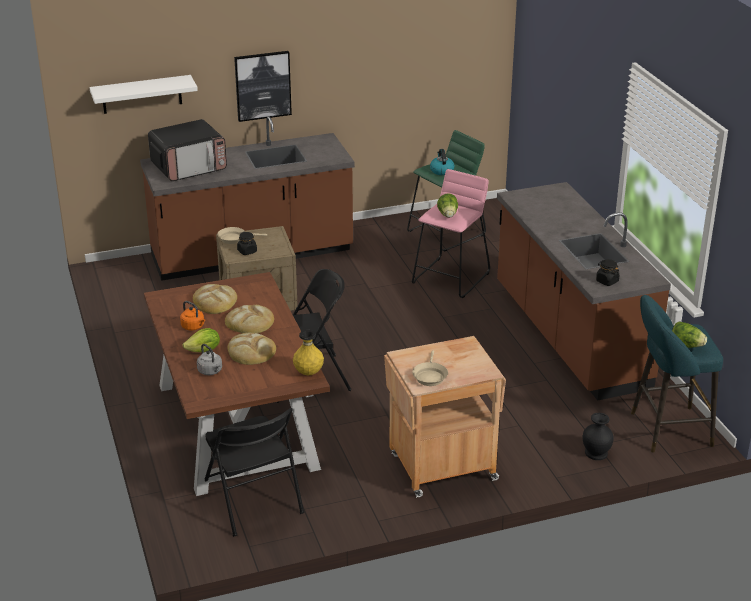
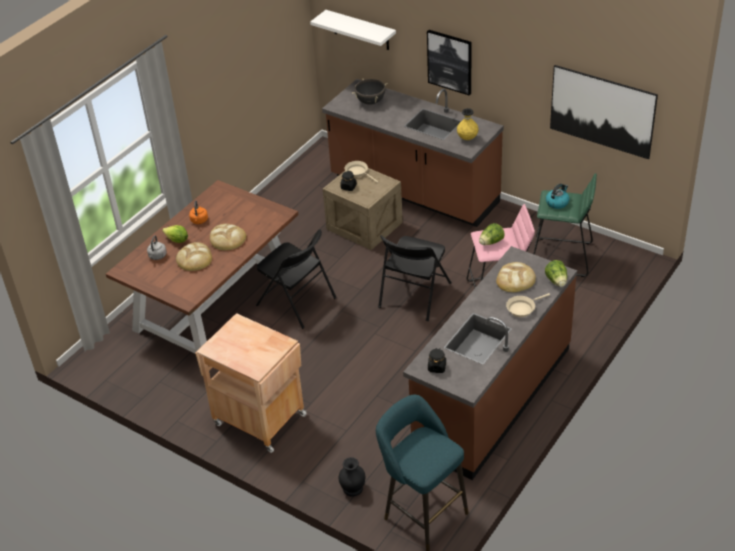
camera: 55 degrees right, 10 degrees up
(189, 167) = (370, 102): microwave -> black cooking pot
(215, 301) = (237, 211): bread -> bread (515, 279)
(252, 500) = (148, 355): black chair -> black chair (414, 295)
(308, 373) = (194, 295): yellow vase -> yellow vase (467, 138)
(429, 376) = (225, 347): beige frying pan -> beige frying pan (522, 308)
(437, 68) = (602, 111): none -> picture
(686, 346) = (414, 456): lettuce -> lettuce (557, 281)

